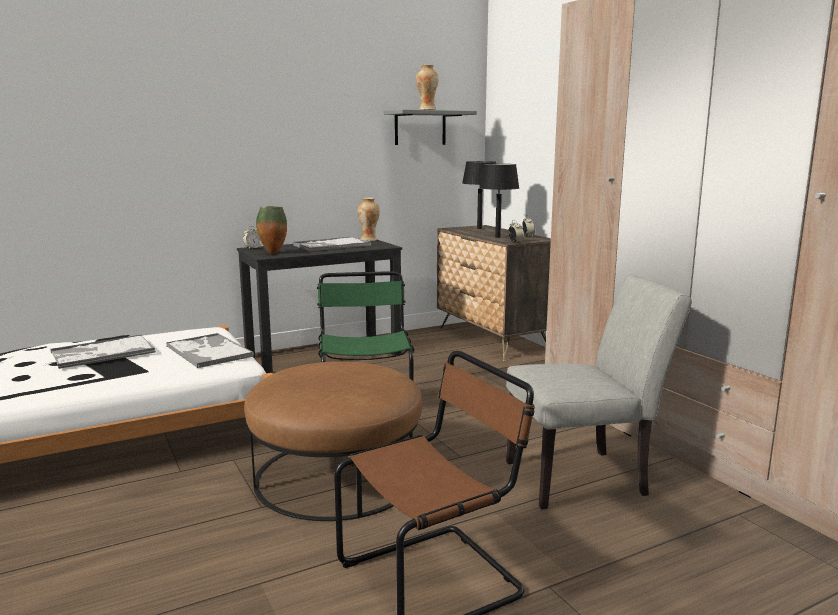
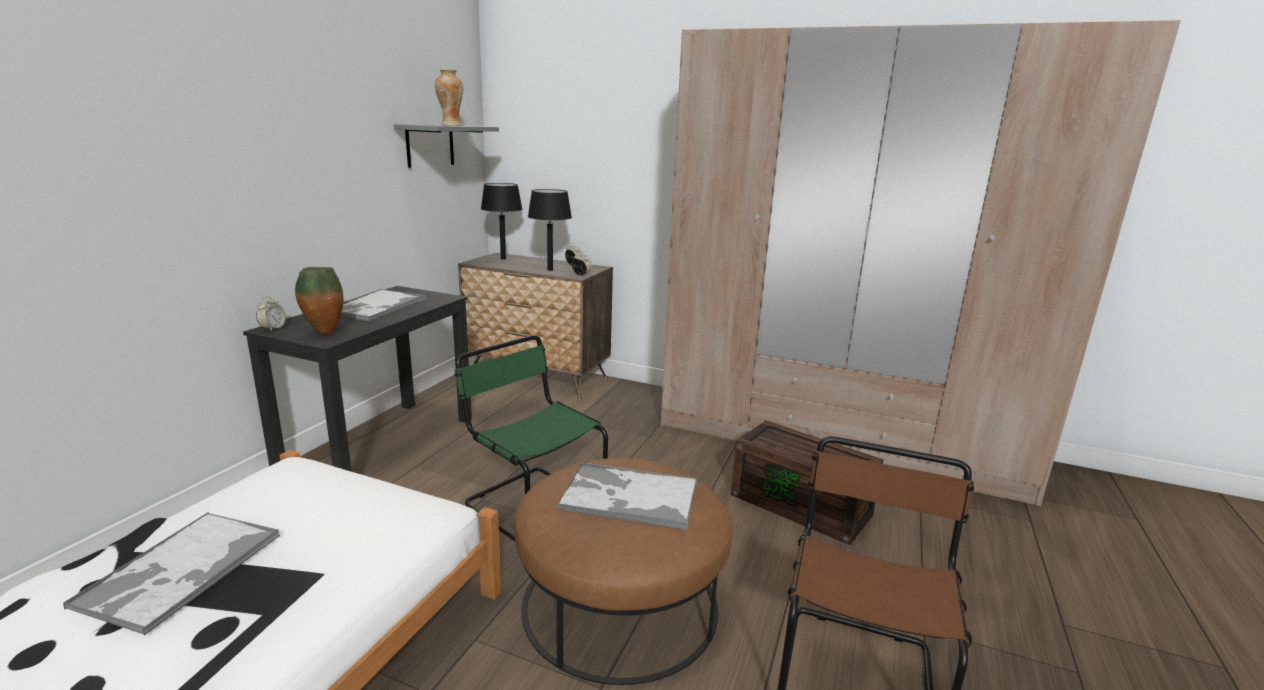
camera: 40 degrees left, 5 degrees up
(208, 351) = (356, 505): tray -> tray (628, 496)
(368, 240) = (403, 290): vase -> none
(585, 477) = (803, 504): grey chair -> brown storage box

